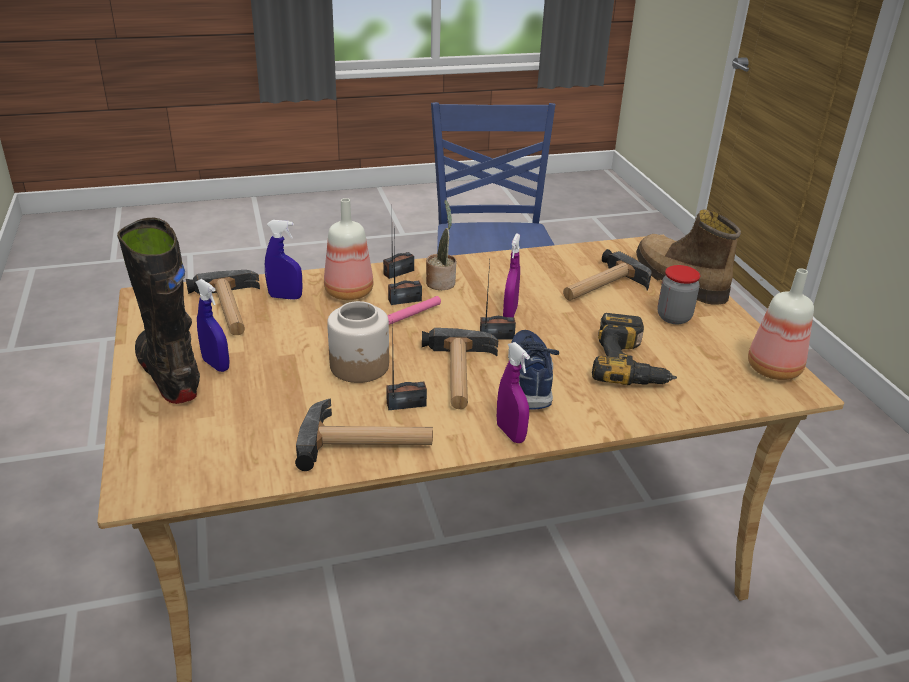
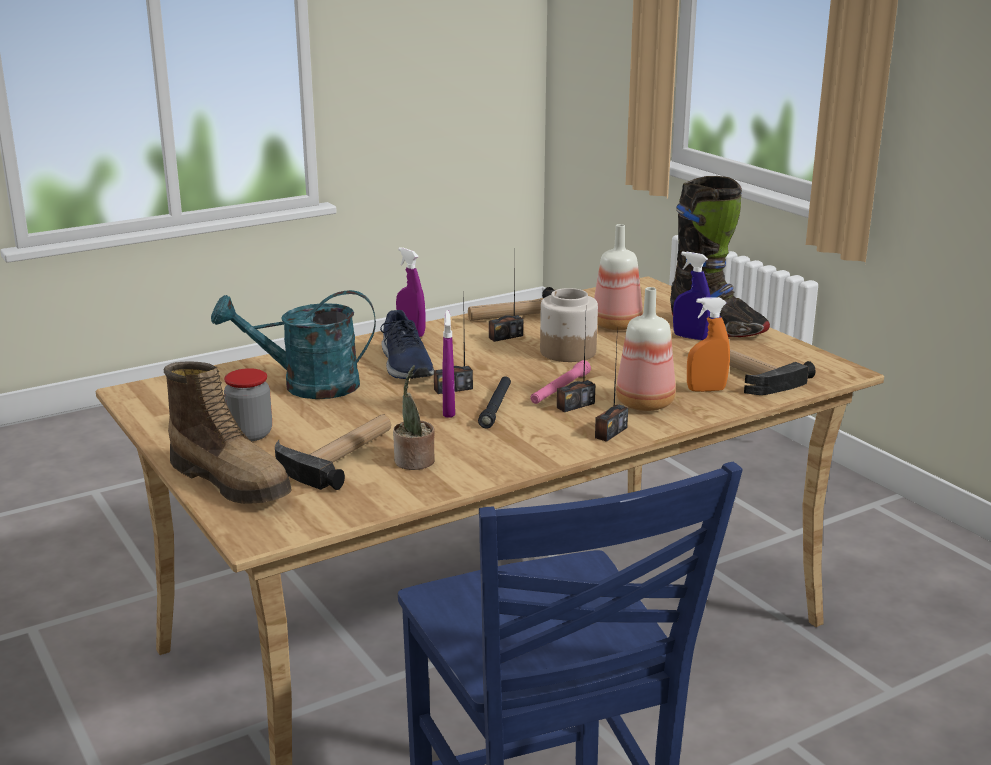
camera: 165 degrees right, 10 degrees down
(285, 297) = (706, 390): blue spray bottle -> orange spray bottle
(441, 282) = (550, 430): potted plant -> potted plant (414, 462)
(459, 375) = (473, 358): hammer -> none
(469, 310) = (496, 407): none -> black flashlight
(631, 364) = (307, 386): power drill -> turquoise watering can
(772, 369) = (156, 402): bottle -> bottle (618, 325)

